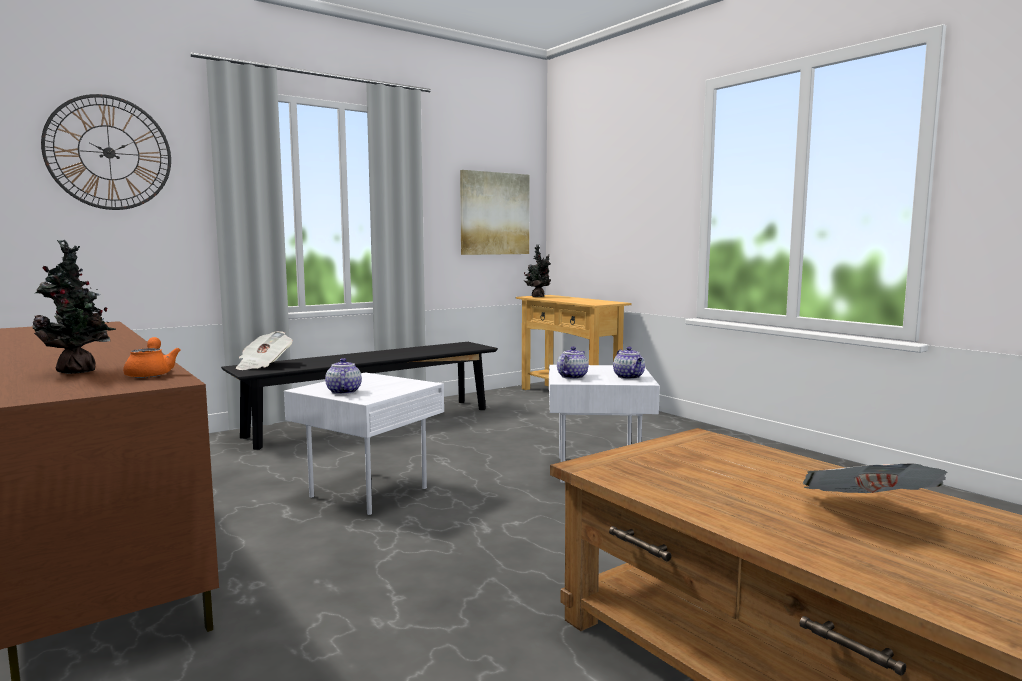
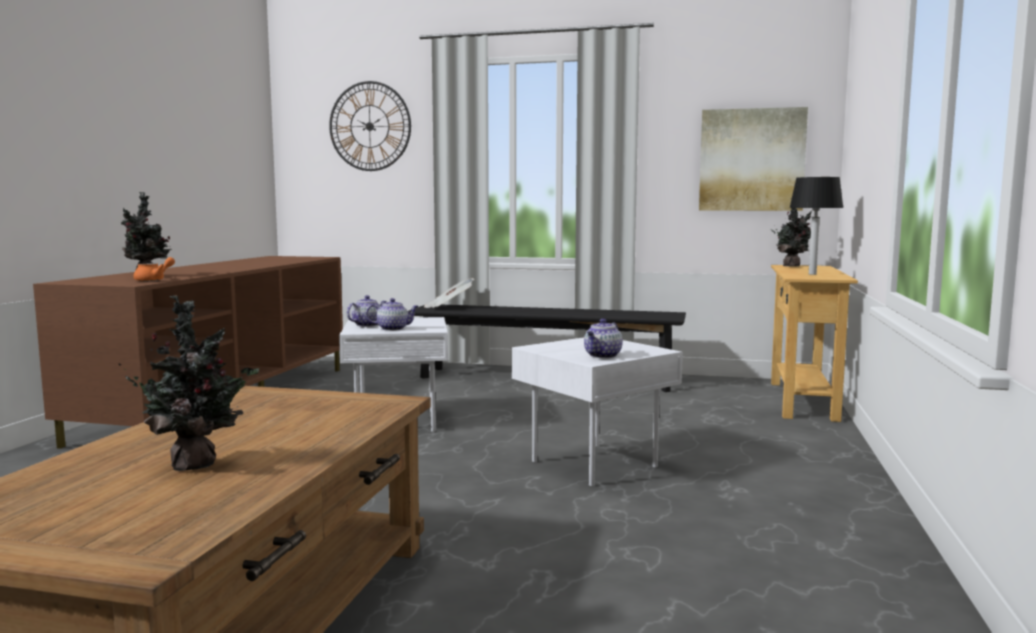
camera: 50 degrees right, 0 degrees up
(572, 376) = (557, 346): teapot -> teapot (393, 329)
(588, 301) = (812, 274): none -> table lamp
(867, 514) = (197, 464): newspaper -> potted plant

